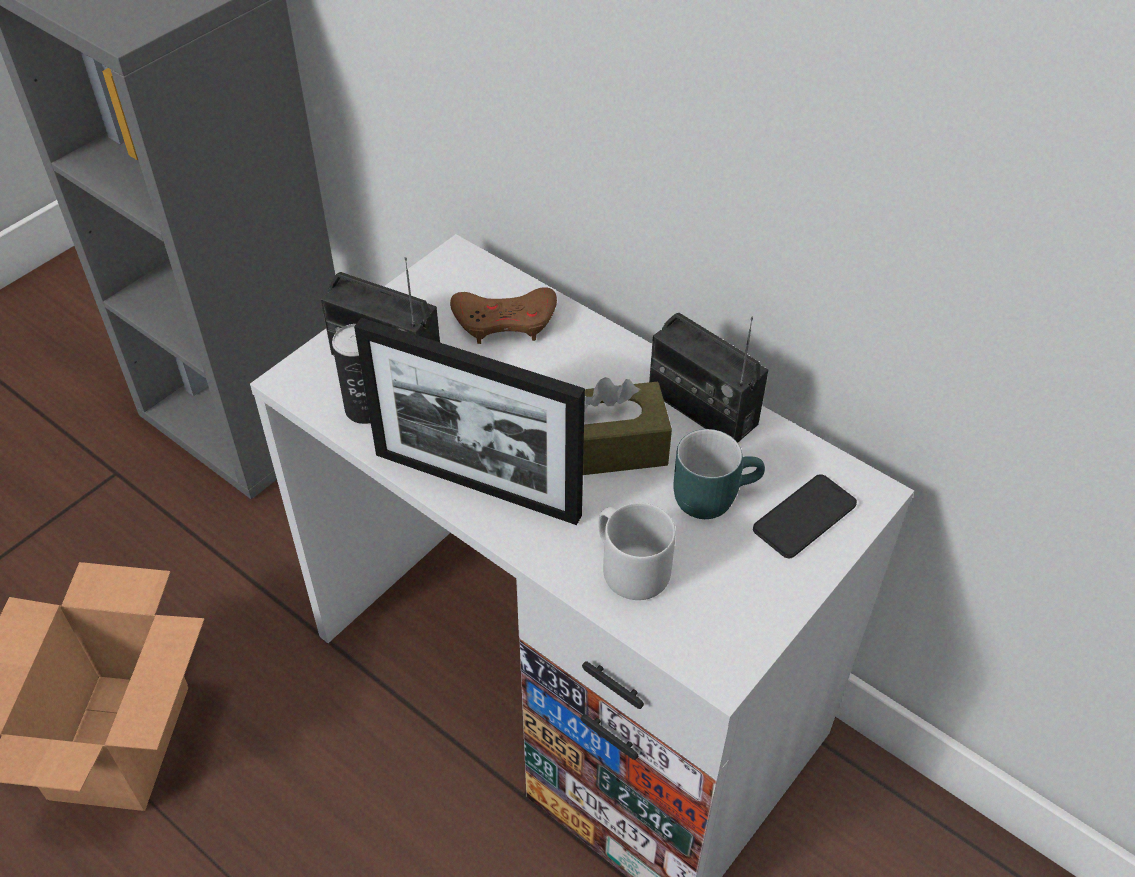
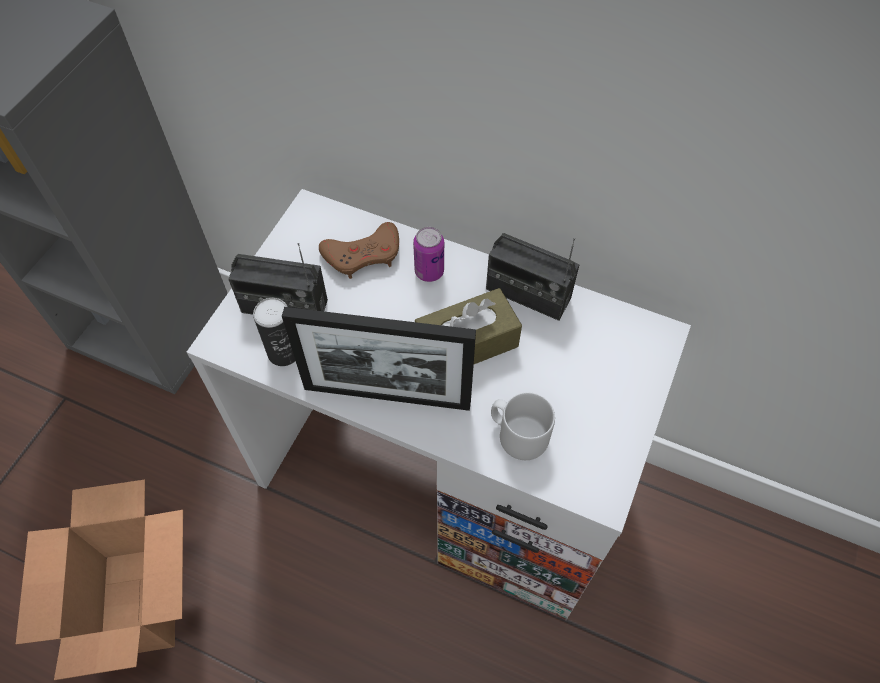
camera: 15 degrees left, 10 degrees up
(582, 356) = (429, 271): none -> can
(712, 493) = (556, 361): turquoise mug -> none
(804, 517) = (624, 364): phone -> none

